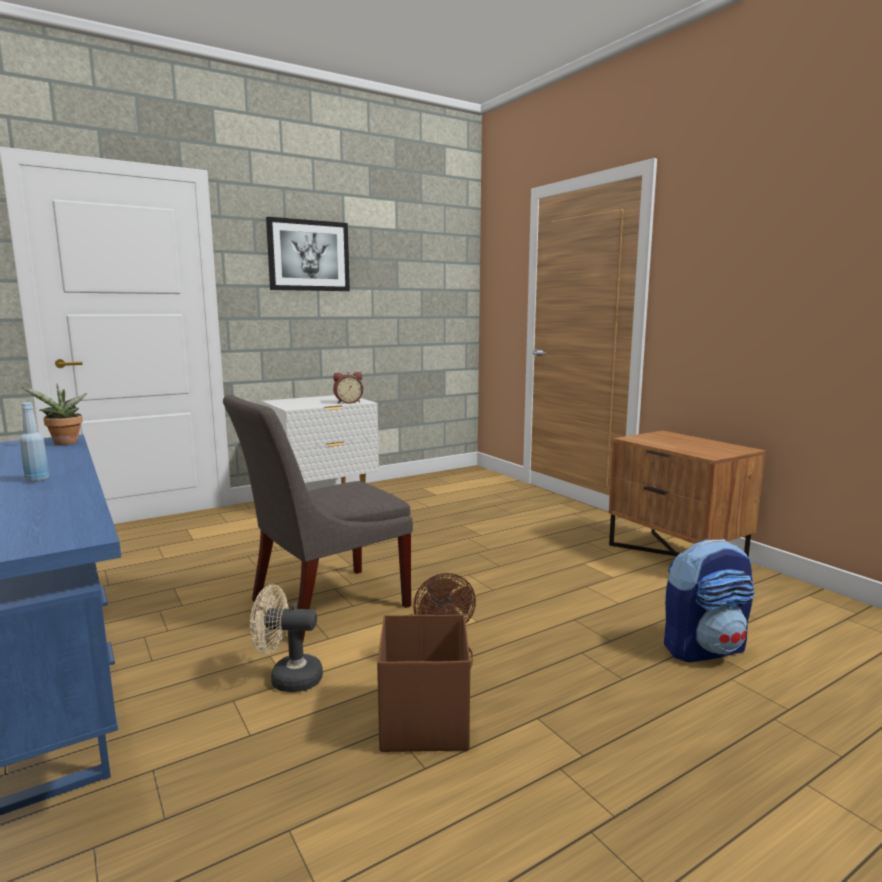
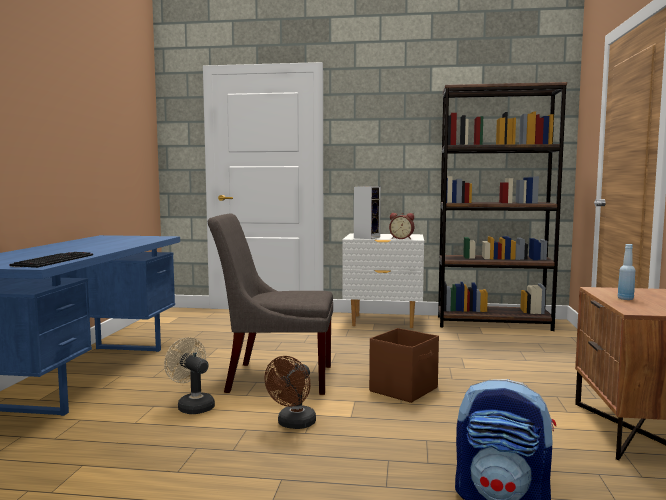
camera: 40 degrees right, 5 degrees down
(37, 480) = (96, 249): blue bottle -> blue bottle (625, 299)
(57, 518) = (53, 260): none -> keyboard
(64, 443) = (157, 238): potted plant -> none
(305, 405) = (367, 237): none -> speaker
(308, 255) = (397, 119): picture -> none
(425, 720) = (218, 452): brown storage box -> brown storage box (404, 389)
(428, 481) = (493, 323): none -> brown bookcase

